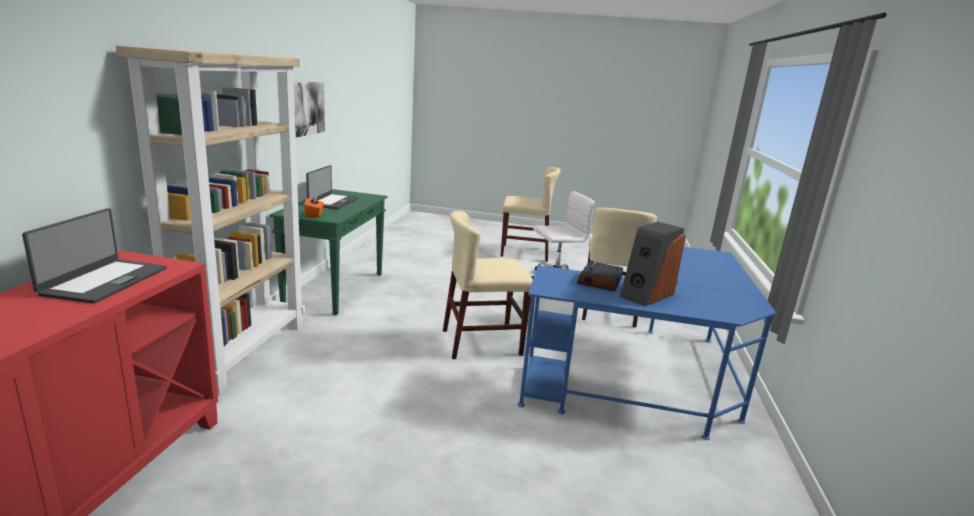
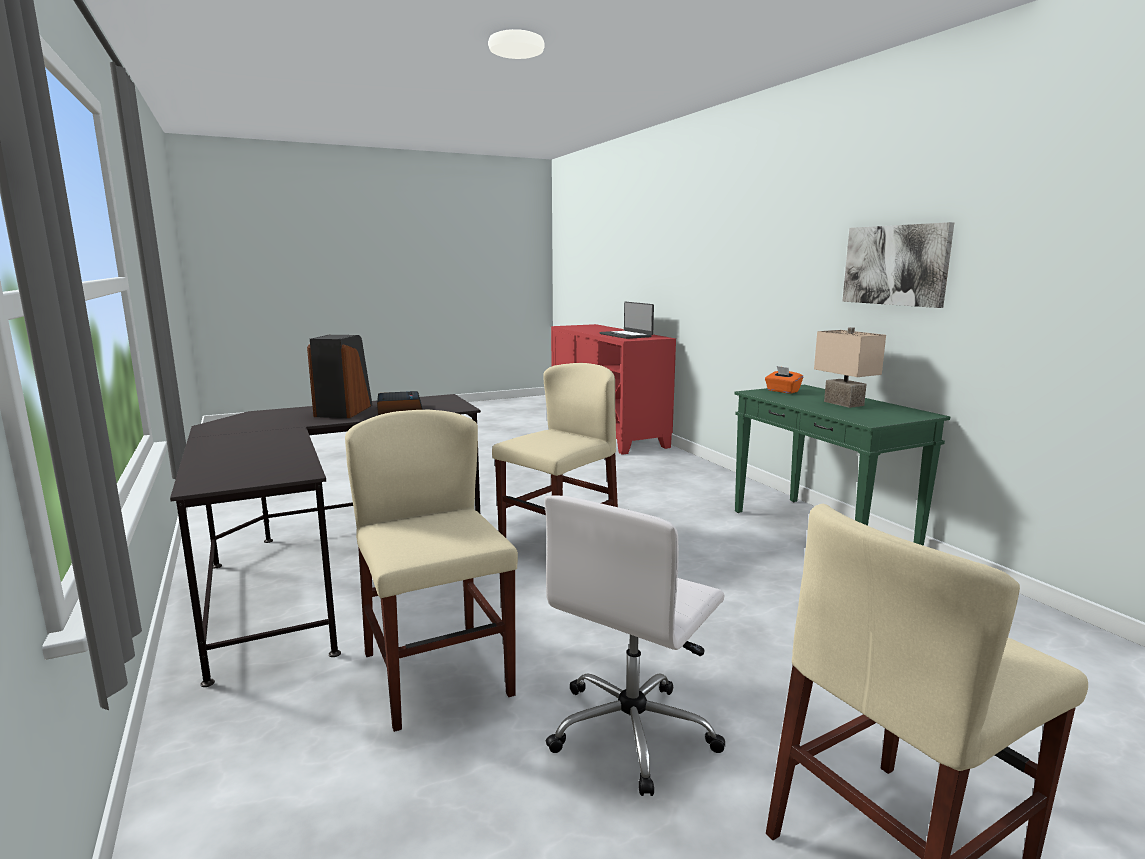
camera: 145 degrees right, 5 degrees down
(243, 351) = (708, 473): beige bookcase -> none
(333, 202) = (845, 403): laptop -> beige table lamp
(651, 384) = (327, 568): blue desk -> black desk

